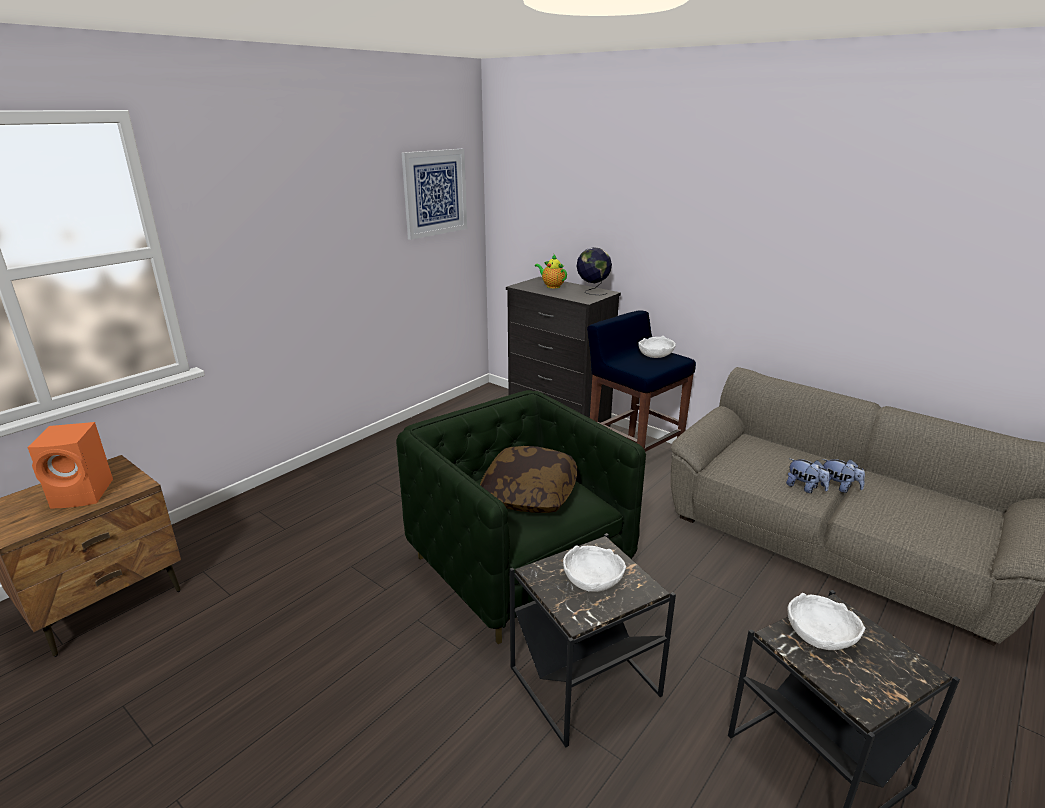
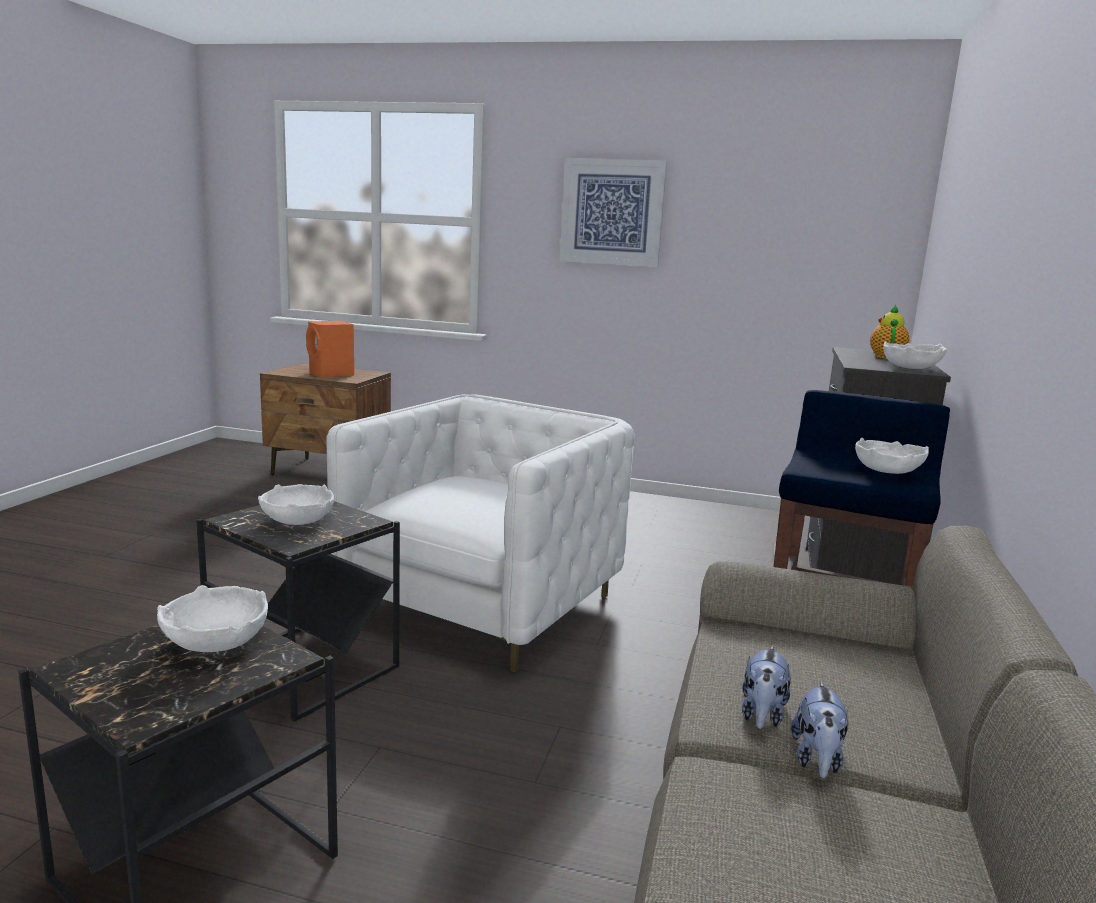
camera: 65 degrees right, 10 degrees down
(435, 193) = (822, 219): picture -> picture (612, 212)
(519, 566) = (482, 604): green armchair -> white armchair
(529, 494) = (475, 497): pillow -> none
(592, 292) = (910, 368): globe -> white bowl

